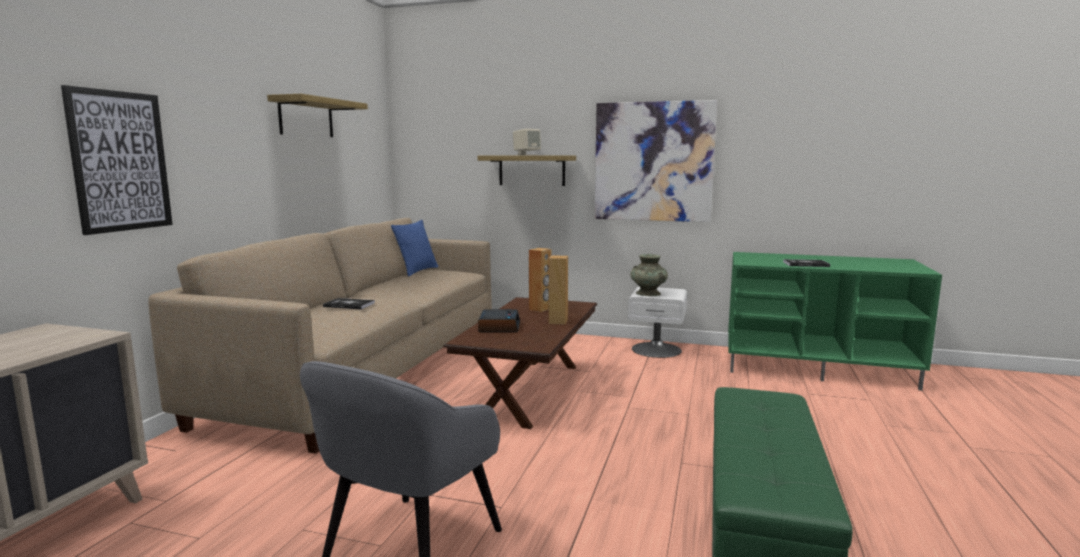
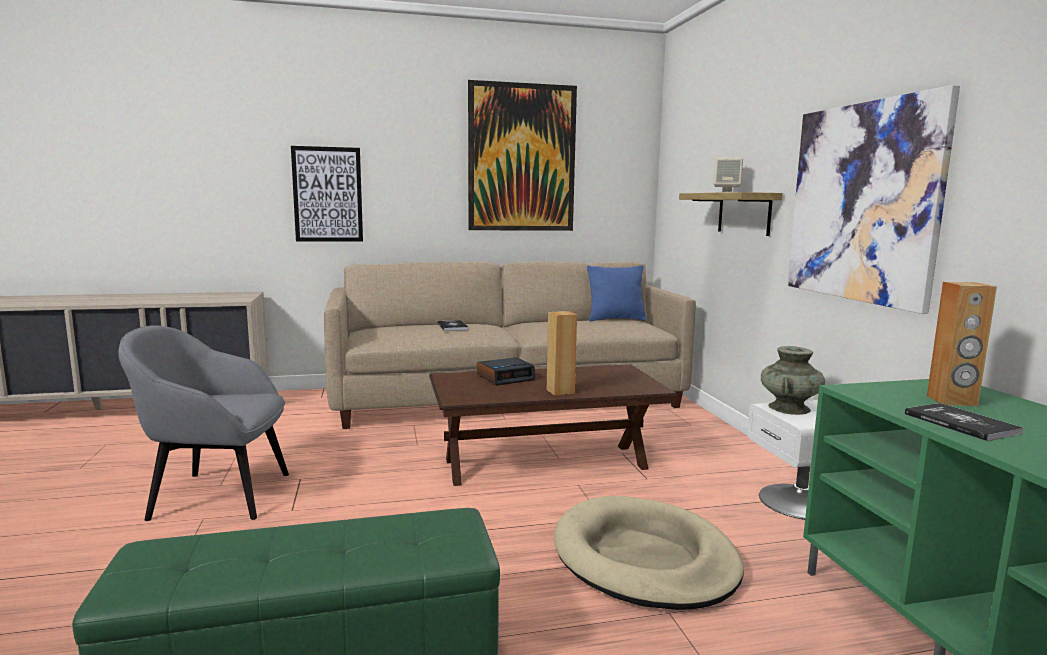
camera: 60 degrees right, 0 degrees up
(306, 118) = (522, 158): shelf -> picture
(540, 309) = (598, 378): brown speaker -> brown speaker (952, 401)
(692, 400) = (644, 558): none -> beige dog bed

